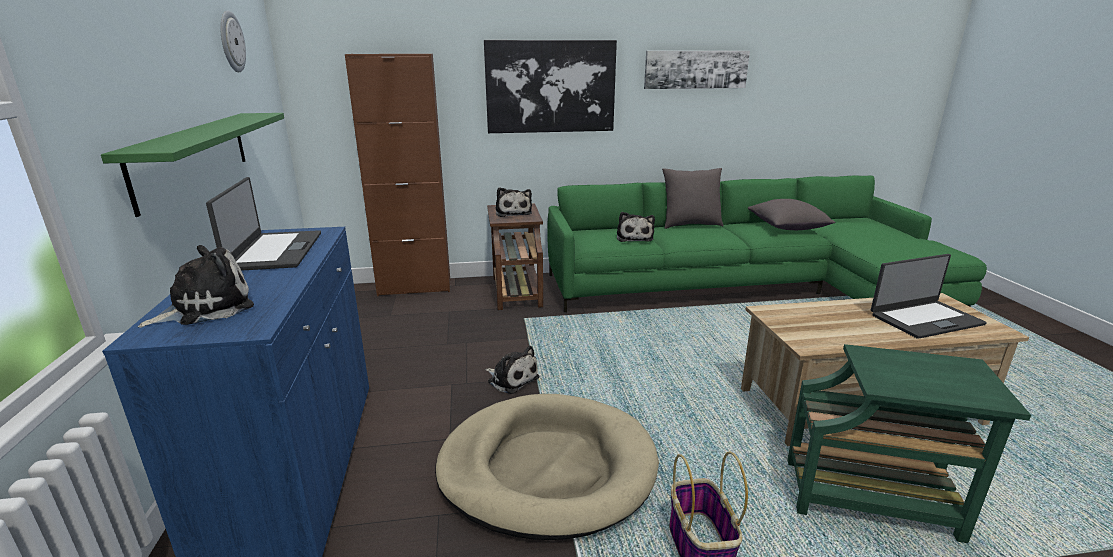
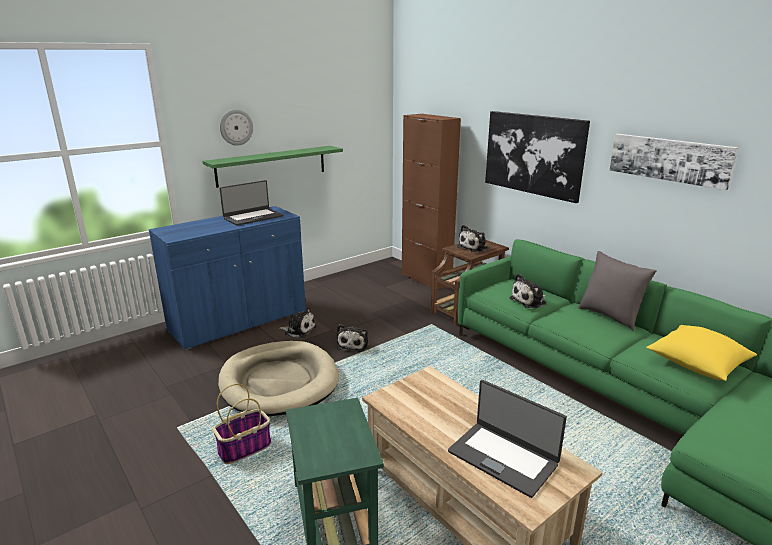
camera: 60 degrees right, 0 degrees up
(206, 307) = (187, 228): plush toy -> plush toy (299, 330)
(231, 42) = (335, 107): wall clock -> wall clock (236, 127)
(787, 228) = (696, 365): grey pillow -> yellow pillow

